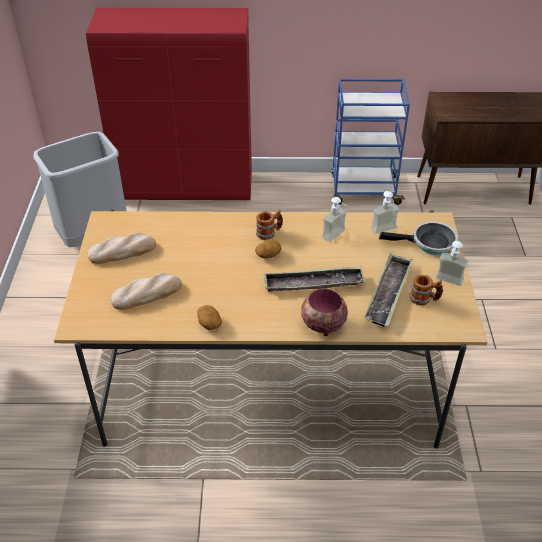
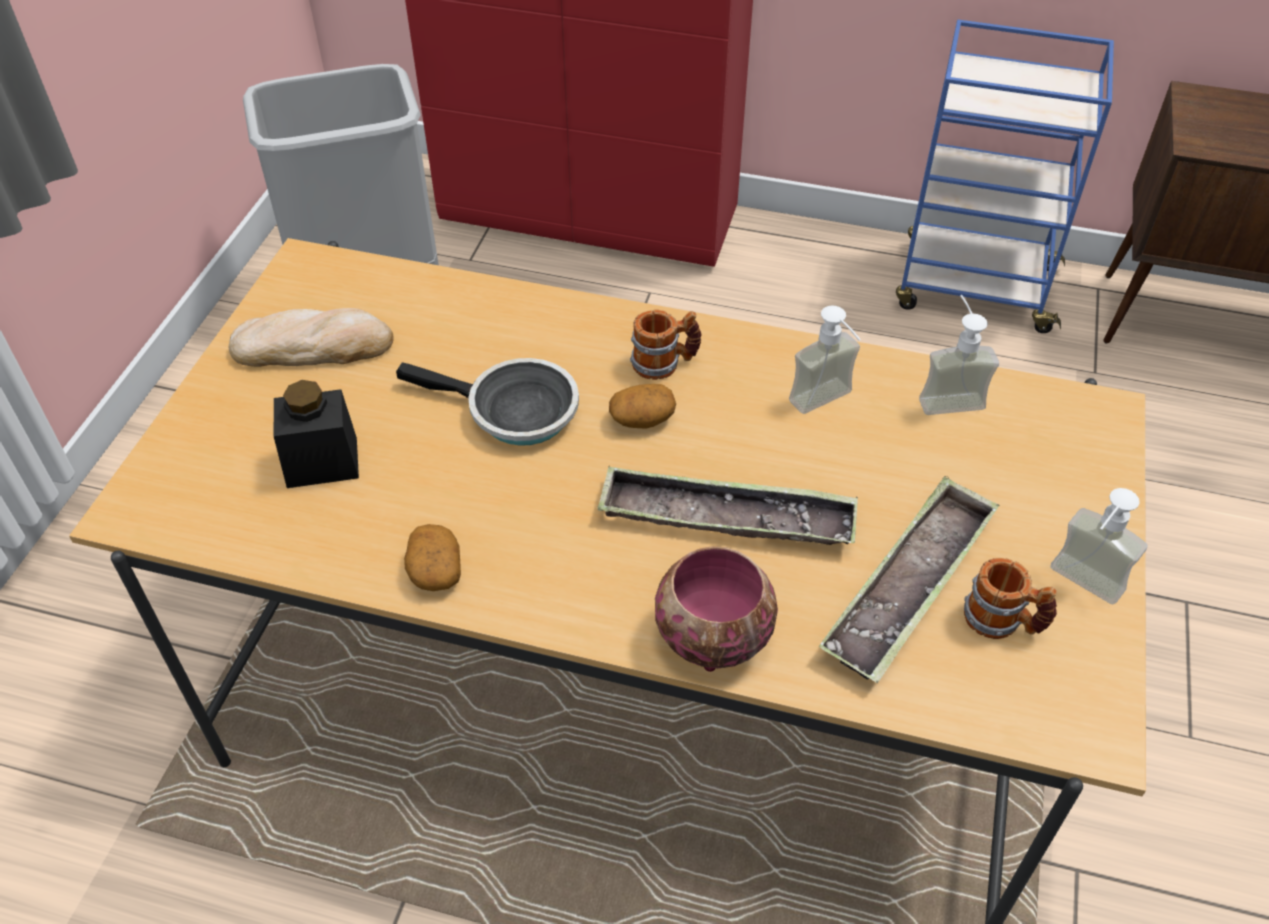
camera: 15 degrees right, 5 degrees up
(146, 294) = (322, 462): bread -> black jar
(429, 243) = (1061, 466): frying pan -> frying pan (514, 411)

